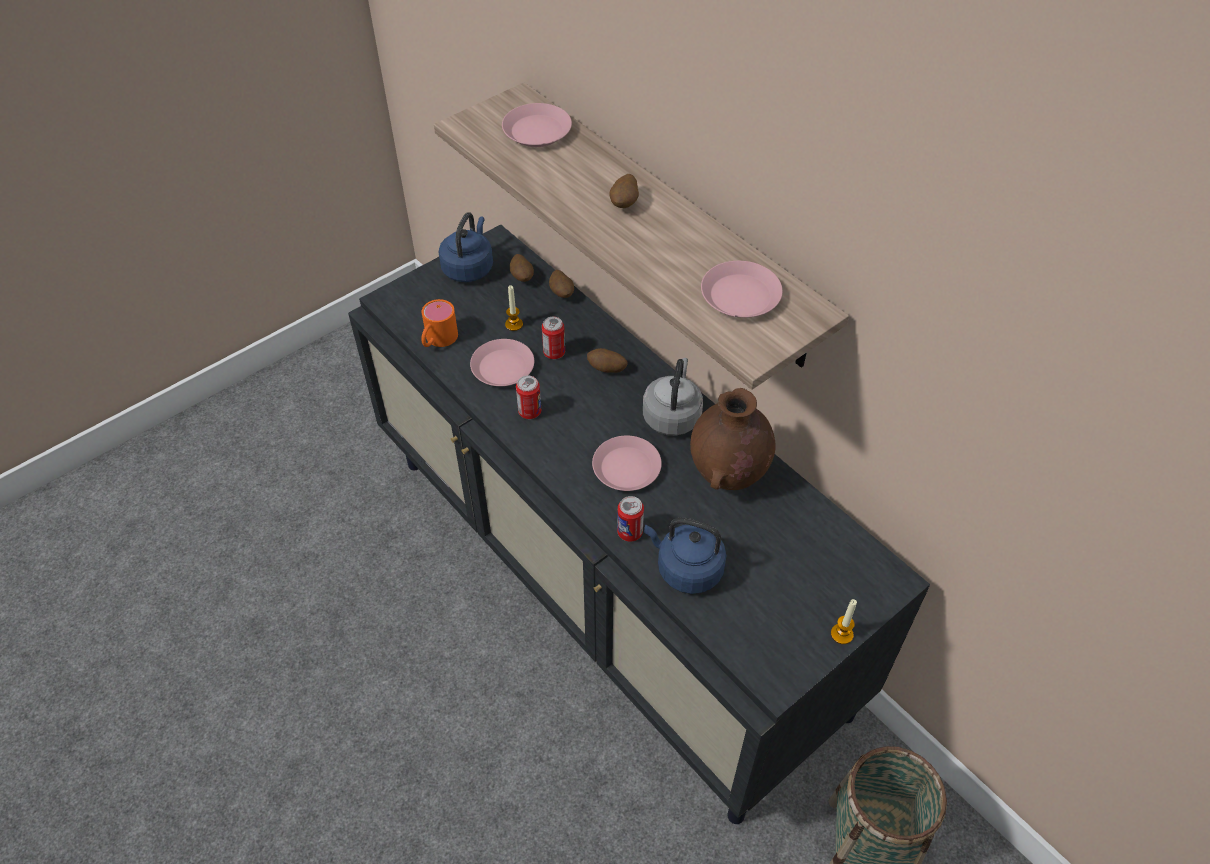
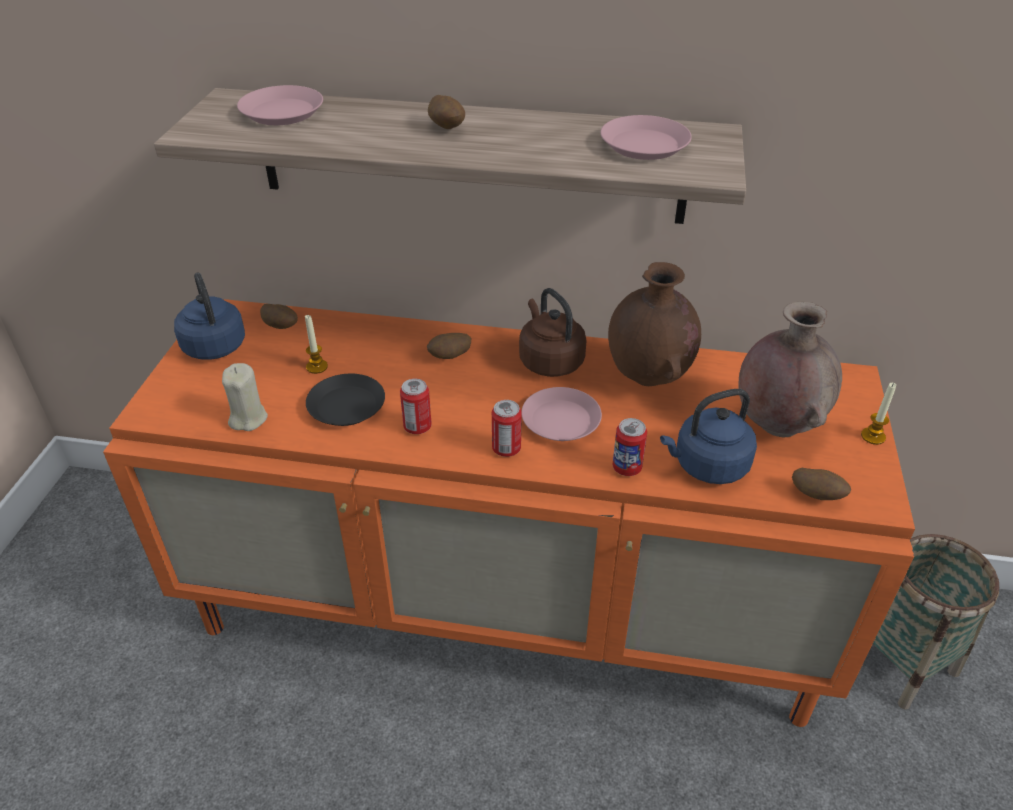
camera: 40 degrees left, 10 degrees down
(437, 340) = (248, 418): orange mug -> beige candle
(502, 367) = (346, 406): pink plate -> black plate
(554, 353) = (384, 369): can -> can (506, 449)
(562, 293) = (336, 321): potato -> potato (816, 495)
(606, 584) = (507, 609): black cabinet -> orange cabinet
(672, 415) = (549, 361): grey kettle -> brown kettle
(778, 574) = (776, 424): none -> brown vase

